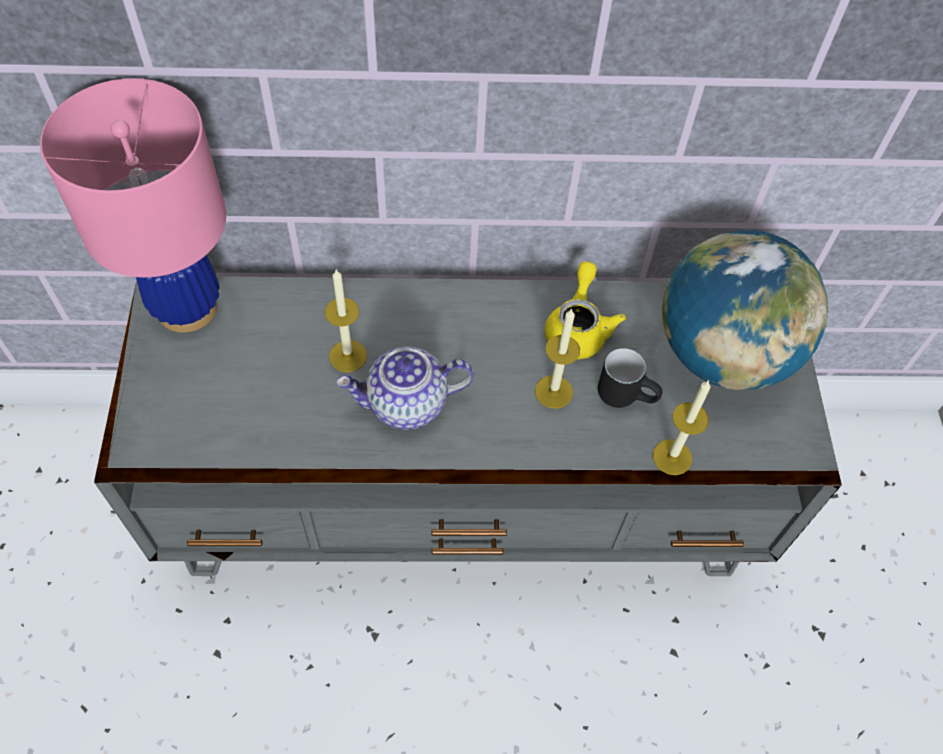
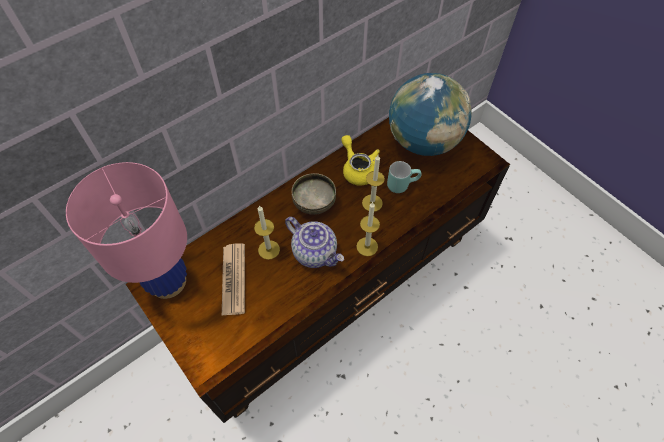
camera: 35 degrees left, 0 degrees up
(268, 362) = (233, 279): none -> newspaper
(406, 404) = (315, 252): teapot -> teapot turned 90 degrees counterclockwise
(464, 503) = (332, 289): grey tv stand -> brown tv stand
(468, 335) = (314, 203): none -> bowl
(626, 394) = (402, 183): black mug -> turquoise mug
(672, 457) = (442, 197): candle -> candle (367, 246)

